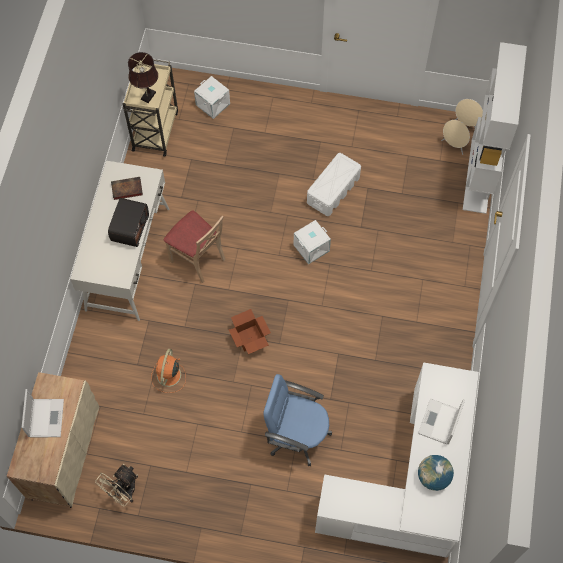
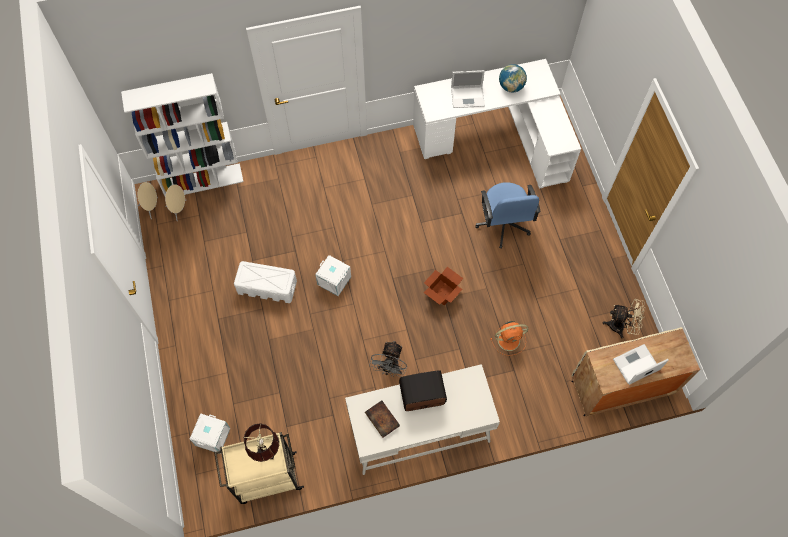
camera: 115 degrees left, 0 degrees up
(198, 259) = (390, 368): beige chair -> grey fan

